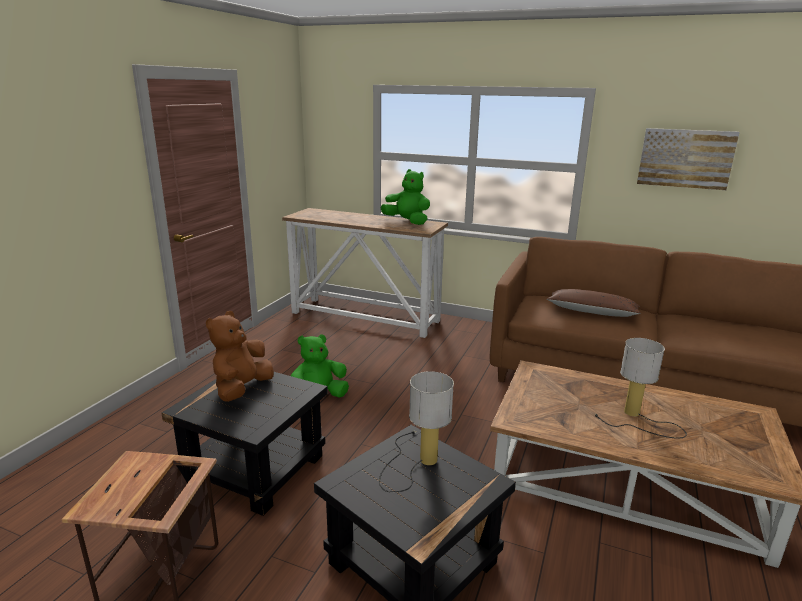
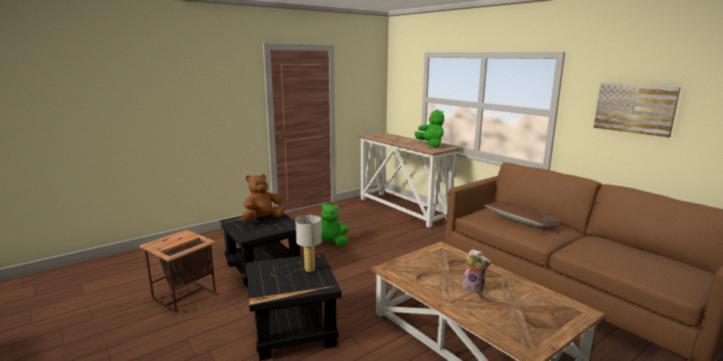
camera: 30 degrees right, 5 degrees down
(636, 418) = (474, 288): table lamp -> plush toy

